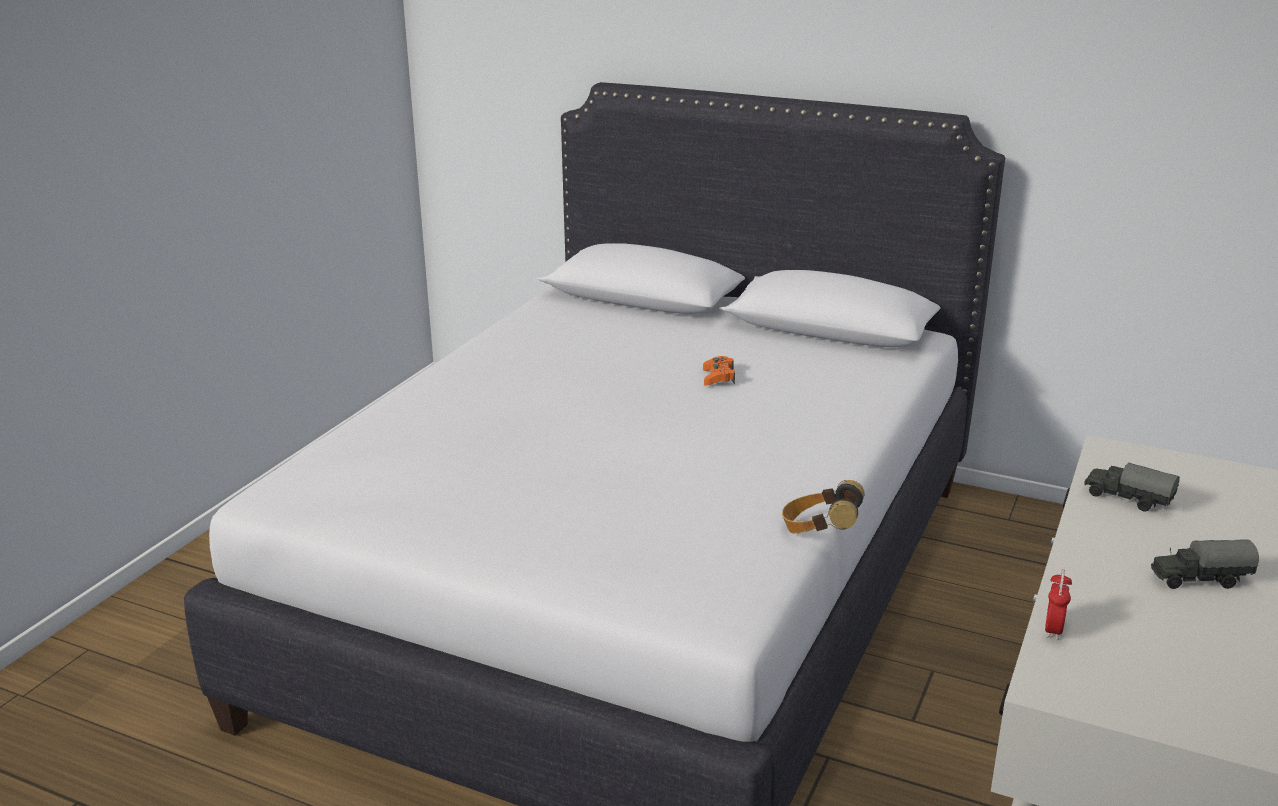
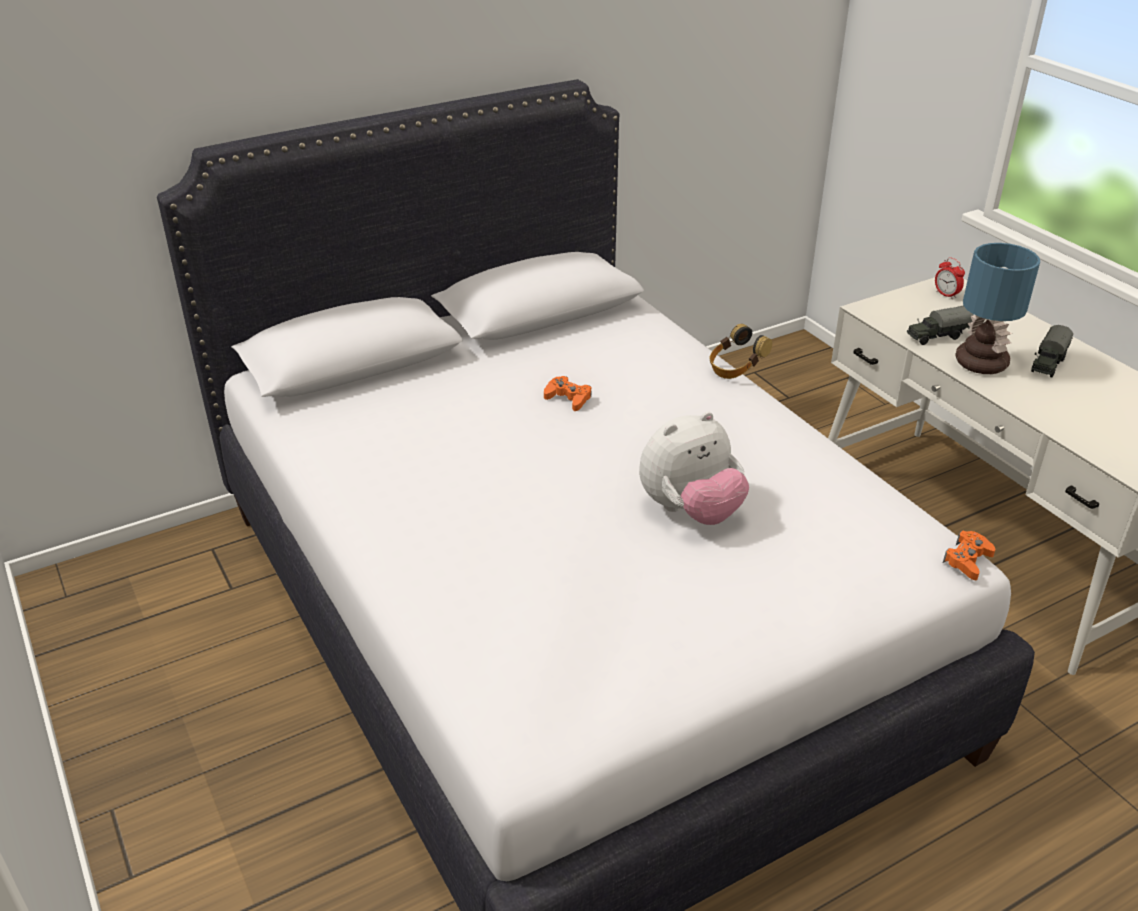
camera: 55 degrees left, 10 degrees up
(631, 472) = (690, 511): none -> plush toy
(736, 624) = (967, 560): none -> orange game controller
(819, 530) = (864, 466): headphones -> headphones (735, 369)
(1053, 629) = (1073, 438): alarm clock -> alarm clock (946, 295)
(1117, 536) = (979, 362): none -> table lamp

